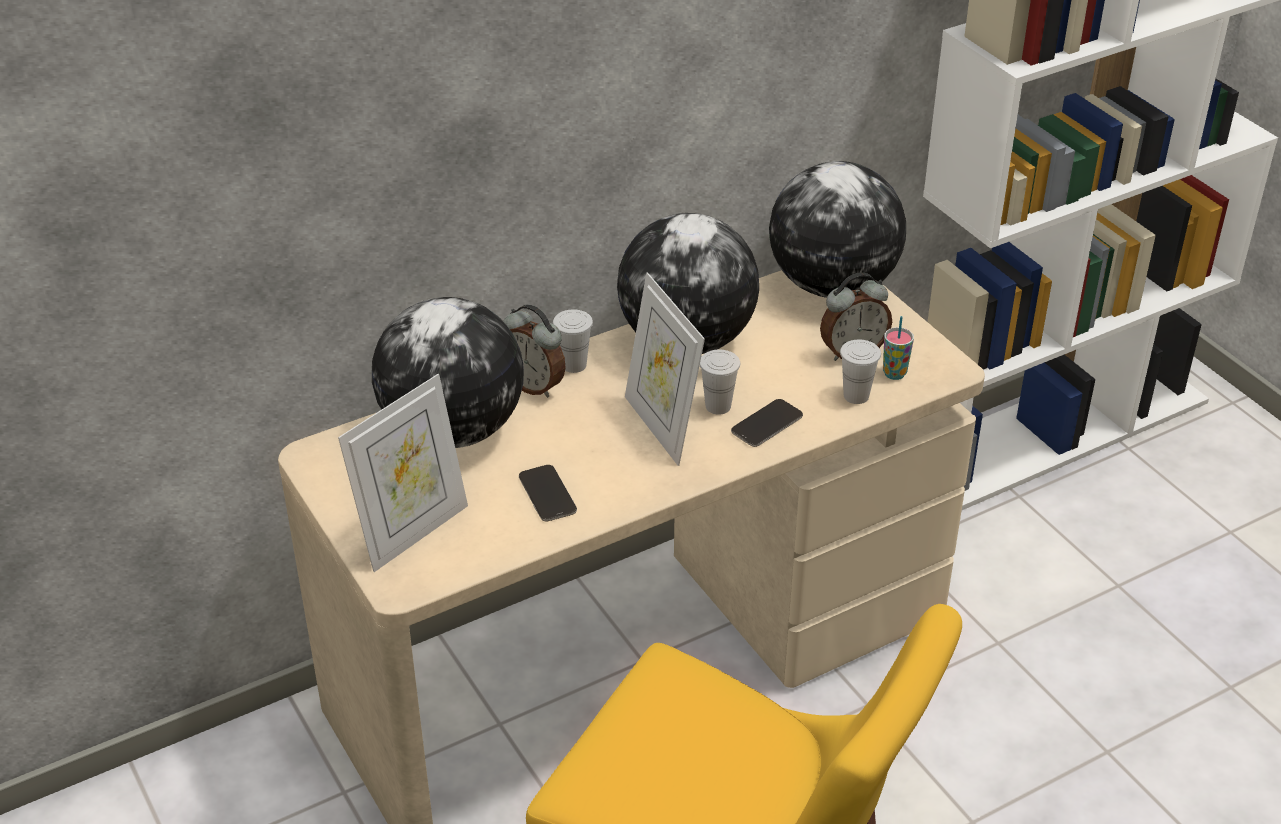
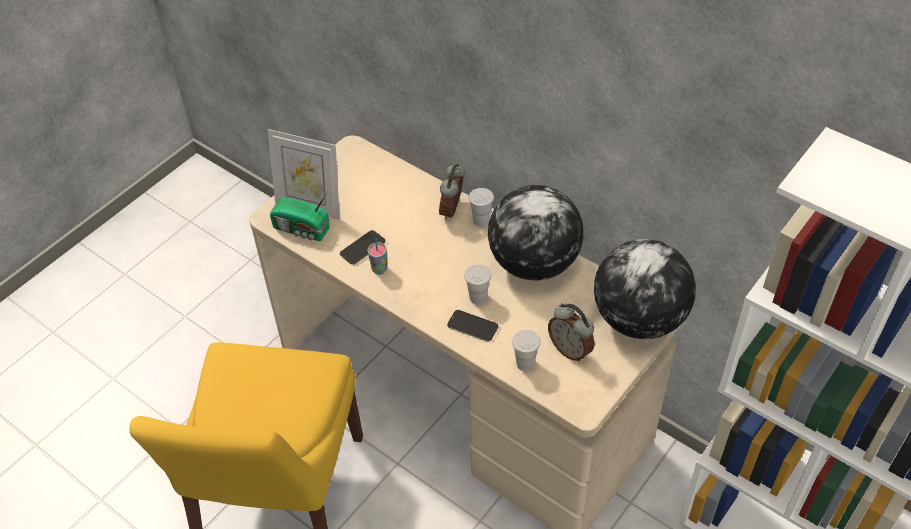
camera: 70 degrees right, 10 degrees up
(452, 431) = (396, 192): globe -> none
(460, 552) = (302, 230): none -> radio
(662, 427) = (445, 278): picture frame -> none
(894, 374) = (560, 378): cup -> cup (379, 269)

